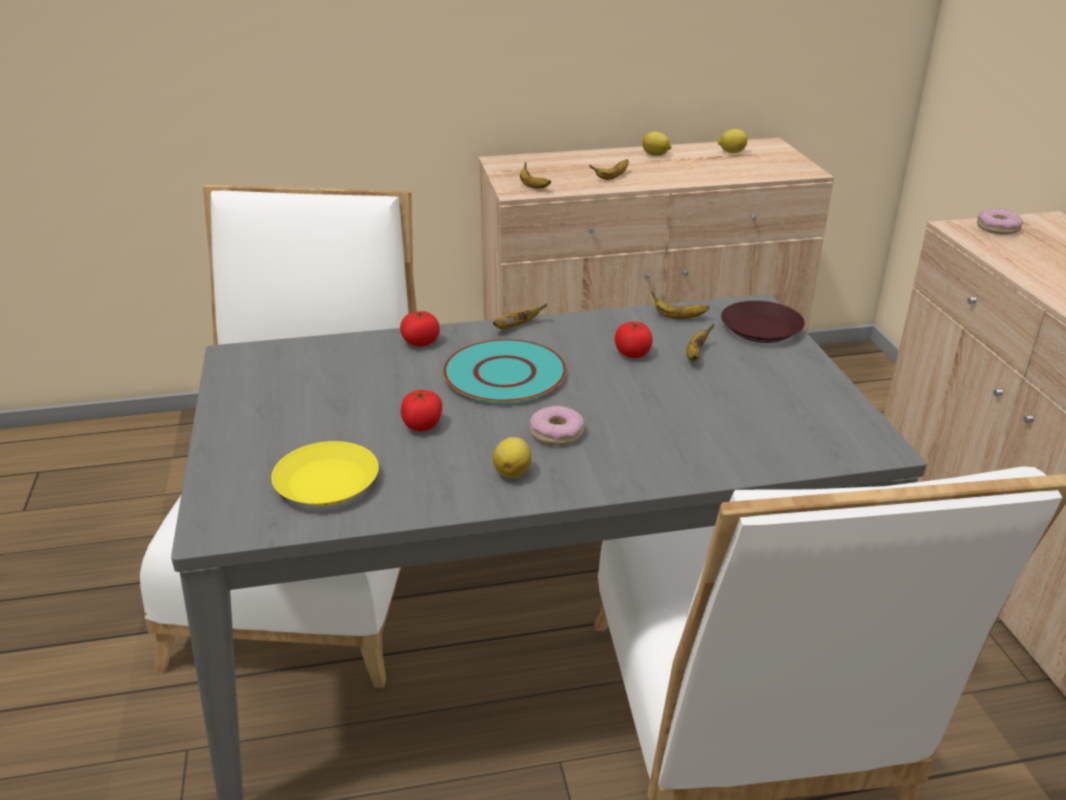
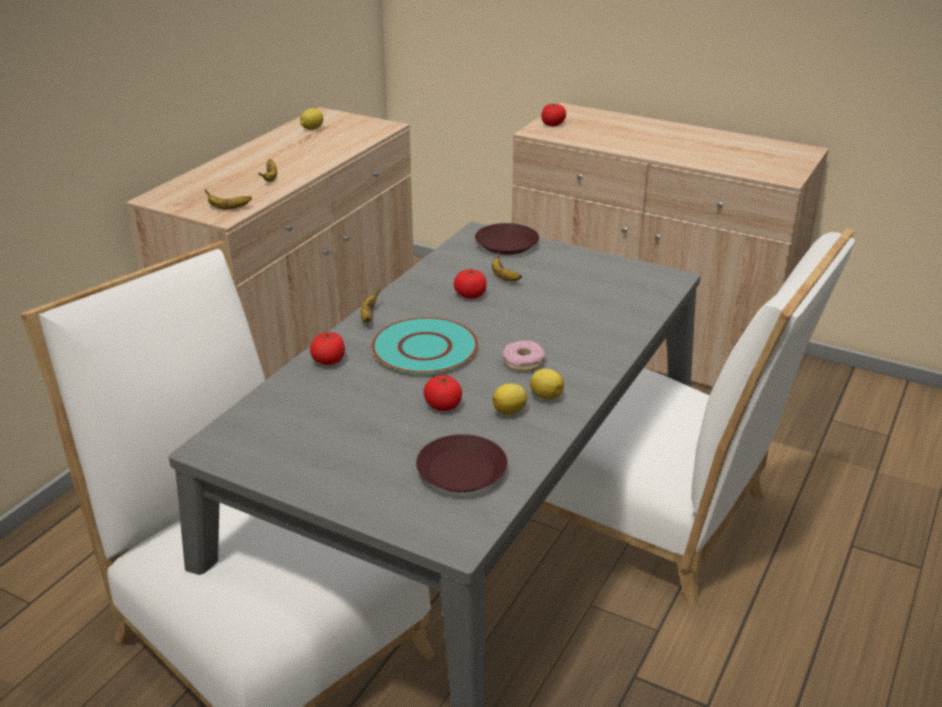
camera: 50 degrees left, 0 degrees up
(327, 482) = (461, 470): yellow plate -> brown plate
(656, 155) = (265, 150): lemon -> lemon (510, 411)
(678, 317) = (451, 260): banana -> none
(998, 228) = (553, 124): donut -> tomato

